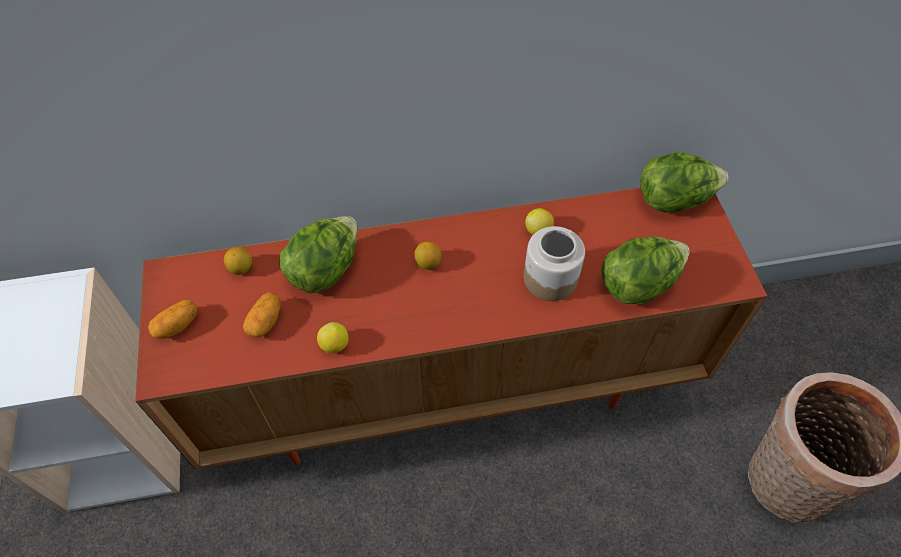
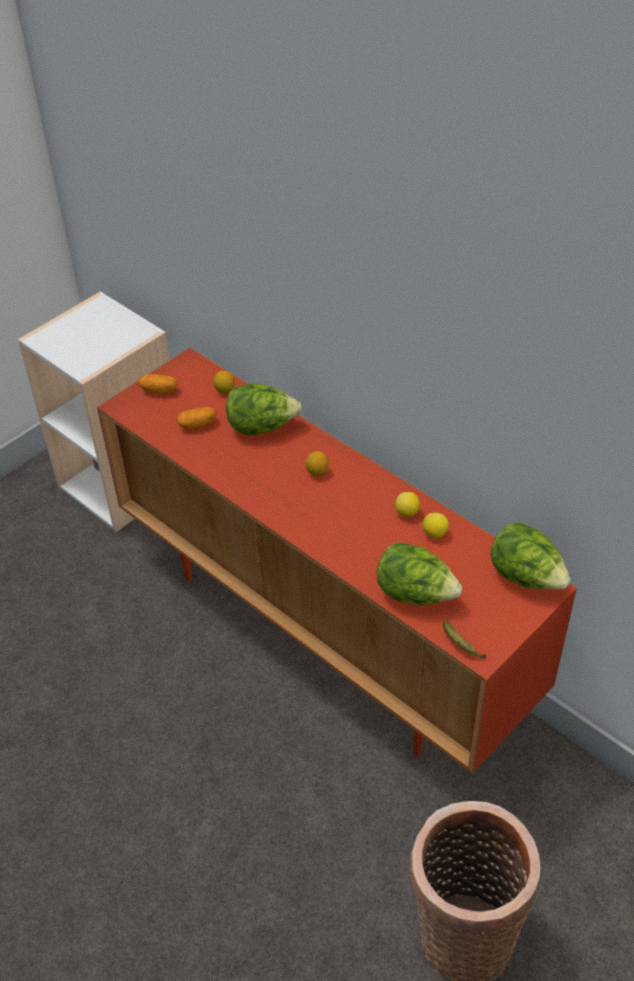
camera: 55 degrees right, 10 degrees down
(334, 345) = (210, 465): lemon -> lemon (434, 534)
(550, 278) = (370, 541): jar -> none
(718, 289) = (460, 645): none -> banana

